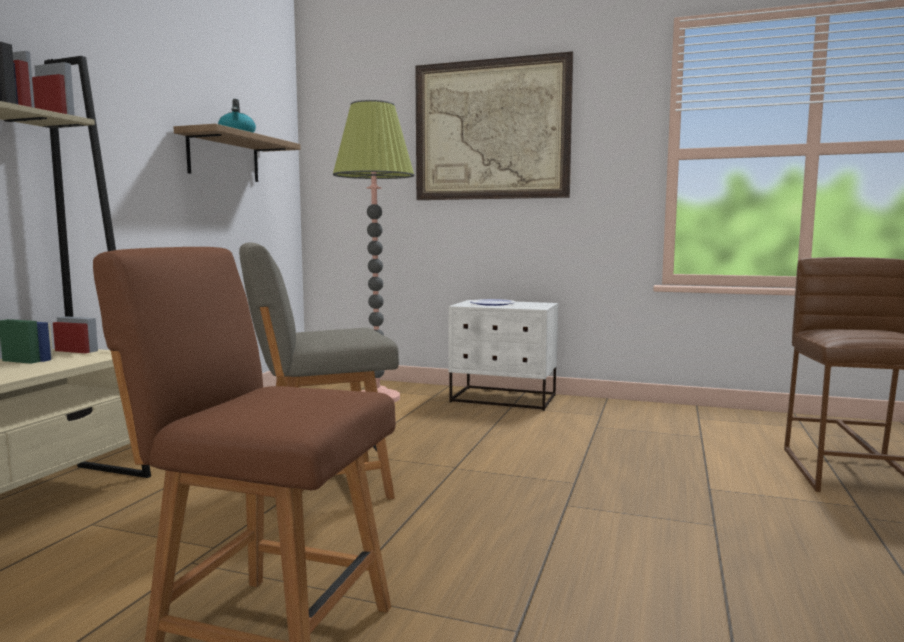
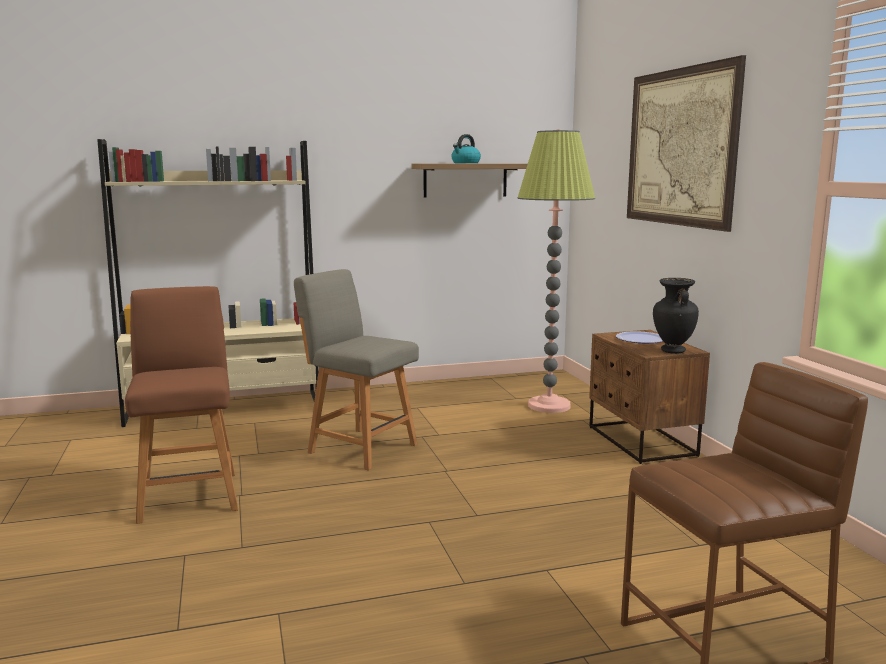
camera: 55 degrees right, 5 degrees up
(503, 399) = (640, 441): white nightstand -> brown nightstand
(539, 305) = (672, 351): none -> black vase

